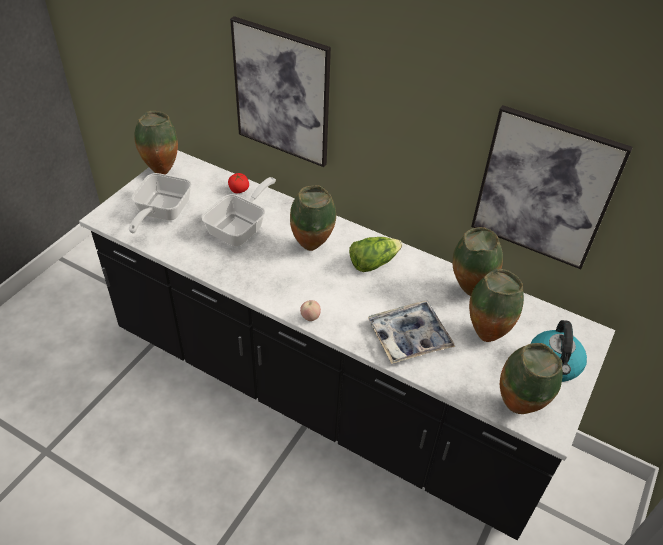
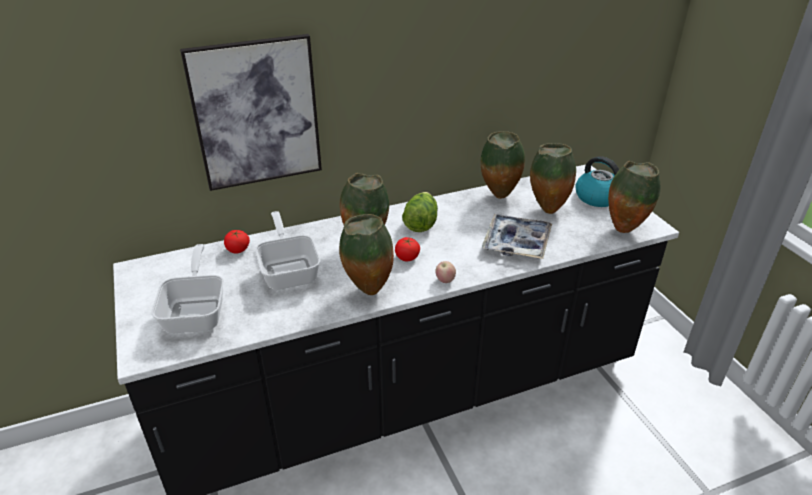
camera: 50 degrees left, 10 degrees down
(160, 213) = (197, 311): frying pan -> frying pan turned 150 degrees counterclockwise
(161, 171) = (135, 285): vase -> vase (367, 291)
(317, 280) = (407, 257): none -> tomato
(544, 189) = (520, 76): picture -> none

